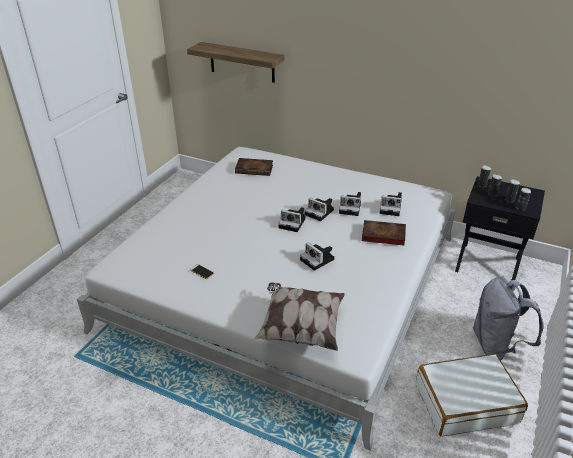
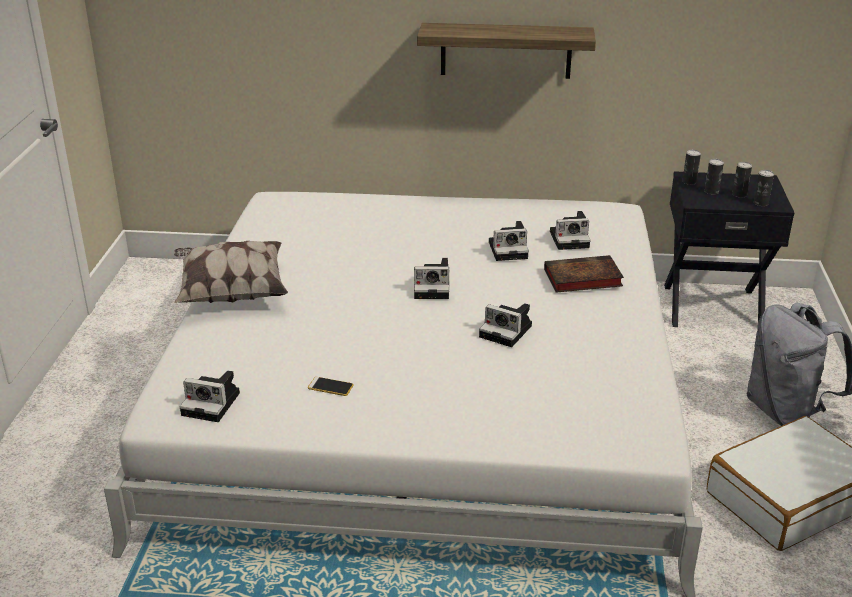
camera: 20 degrees left, 5 degrees down
(242, 62) = (251, 41): shelf -> shelf (506, 50)
(255, 169) = (313, 221): book -> none
(300, 327) = (544, 429): pillow -> pillow (231, 292)
(320, 212) = (465, 265): camera -> camera (213, 404)

